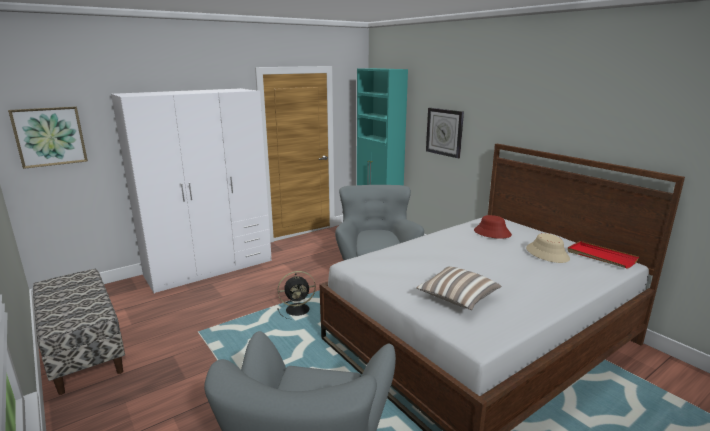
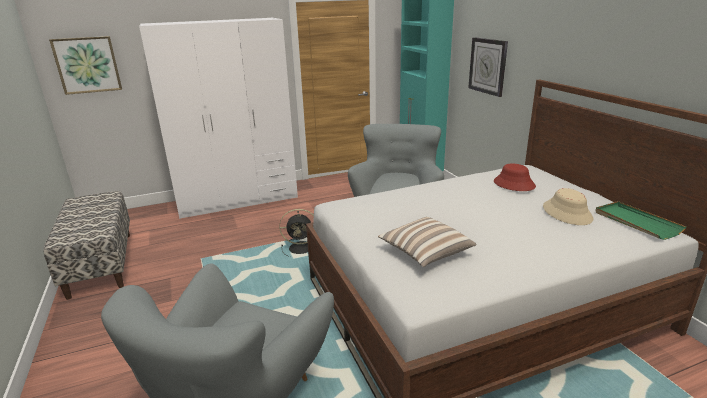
camera: 15 degrees right, 5 degrees up
(600, 256) = (636, 222): red tray -> green tray

